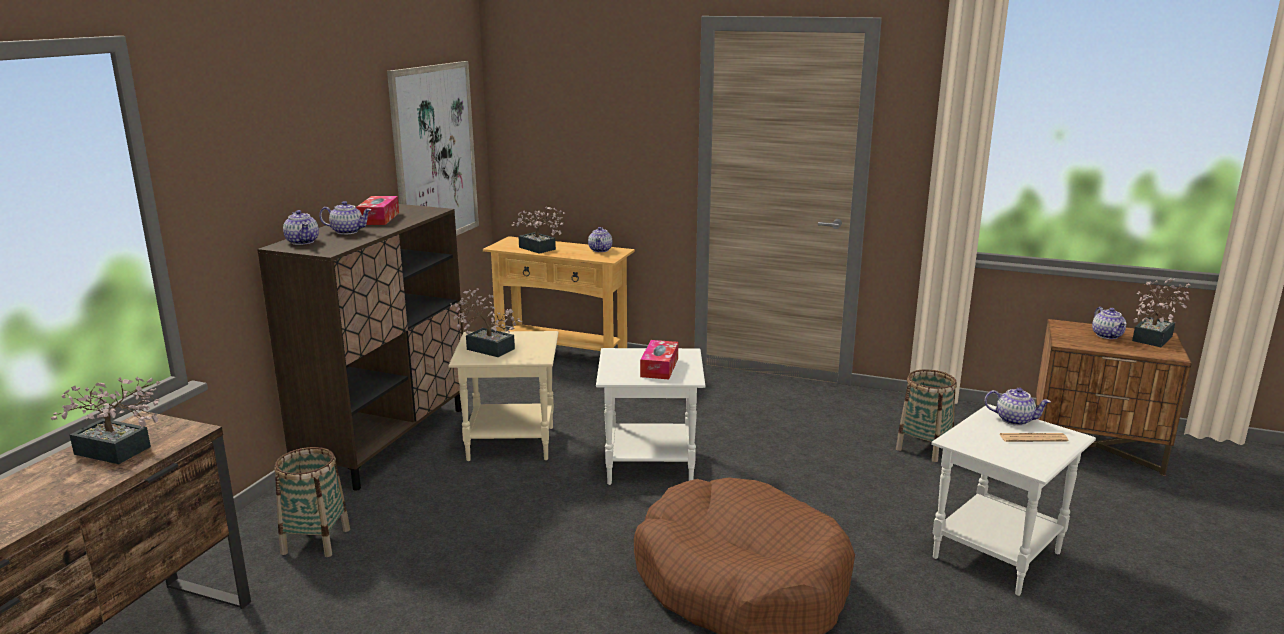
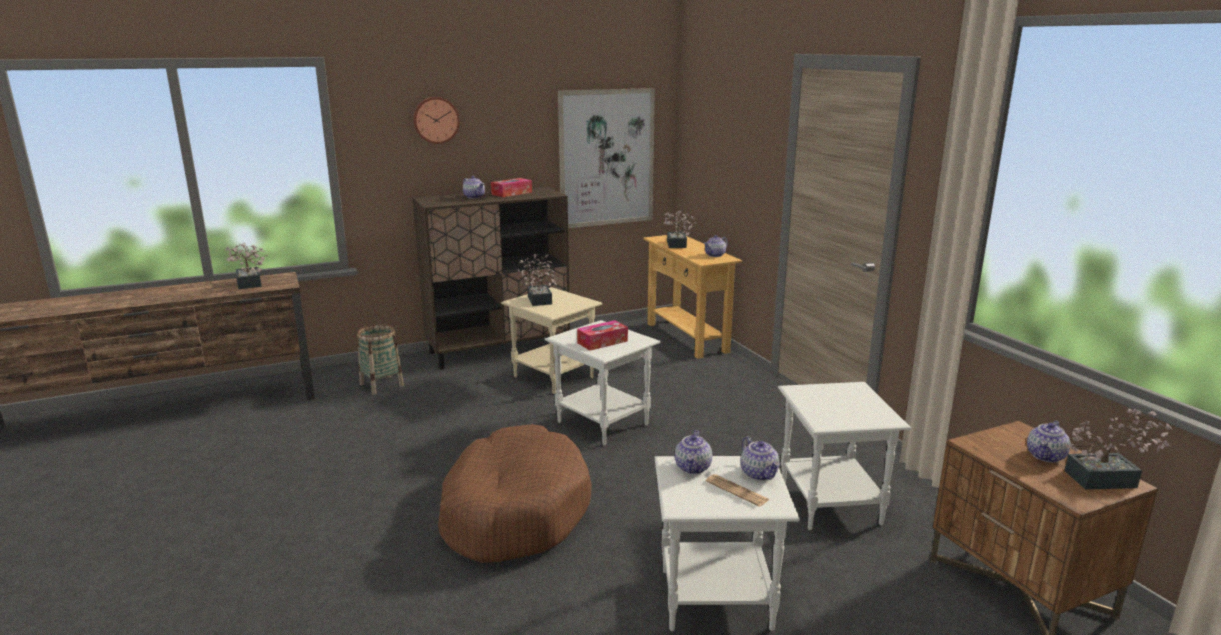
camera: 45 degrees right, 0 degrees up
(270, 126) = (435, 120): none -> wall clock
(303, 242) = (439, 198): teapot -> teapot (693, 468)
(924, 448) = (830, 504): basket -> white side table

